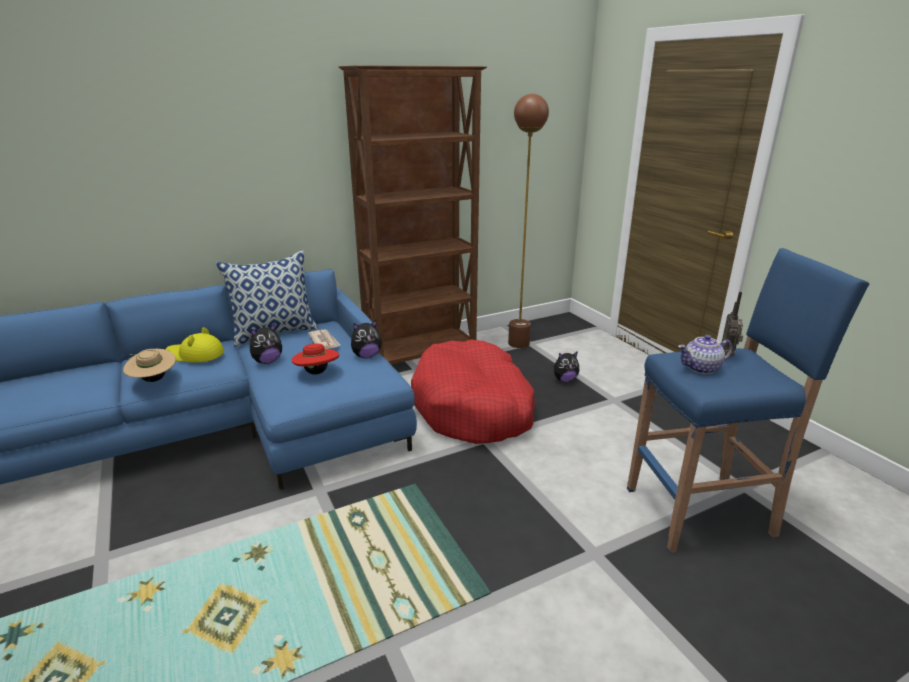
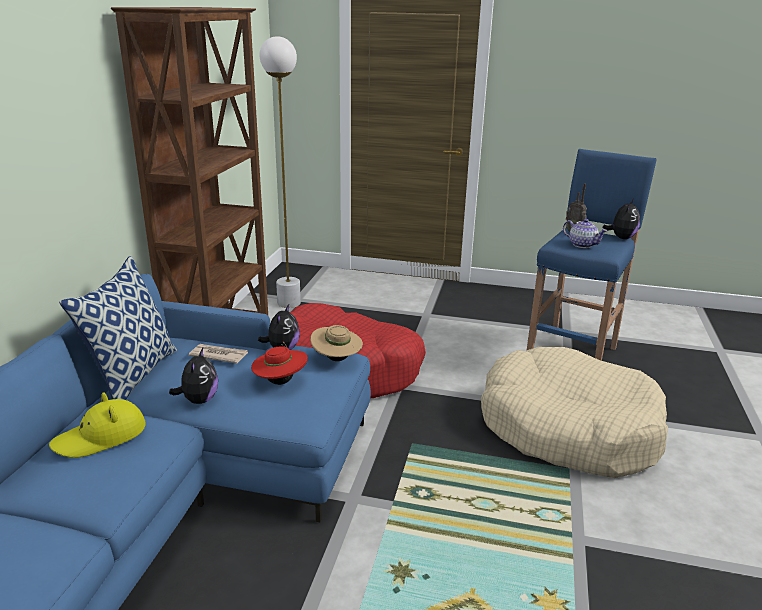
camera: 50 degrees left, 0 degrees up
(153, 380) = (114, 484): beige hat -> beige hat (336, 359)
(519, 343) = (289, 303): brown floor lamp -> white floor lamp
(559, 564) = (568, 428): none -> beige dog bed
(564, 380) = (372, 316): plush toy -> plush toy (621, 238)
(702, 368) = (582, 244): teapot -> teapot turned 75 degrees counterclockwise

